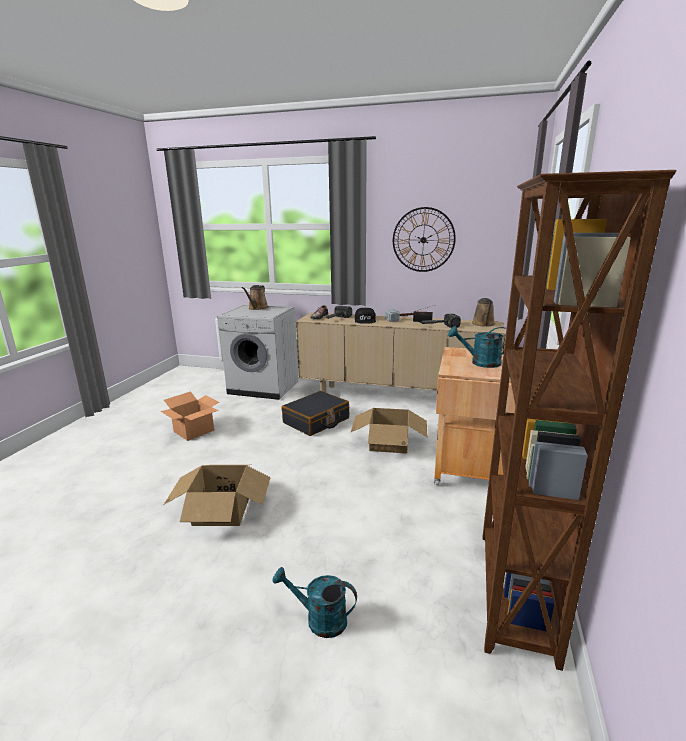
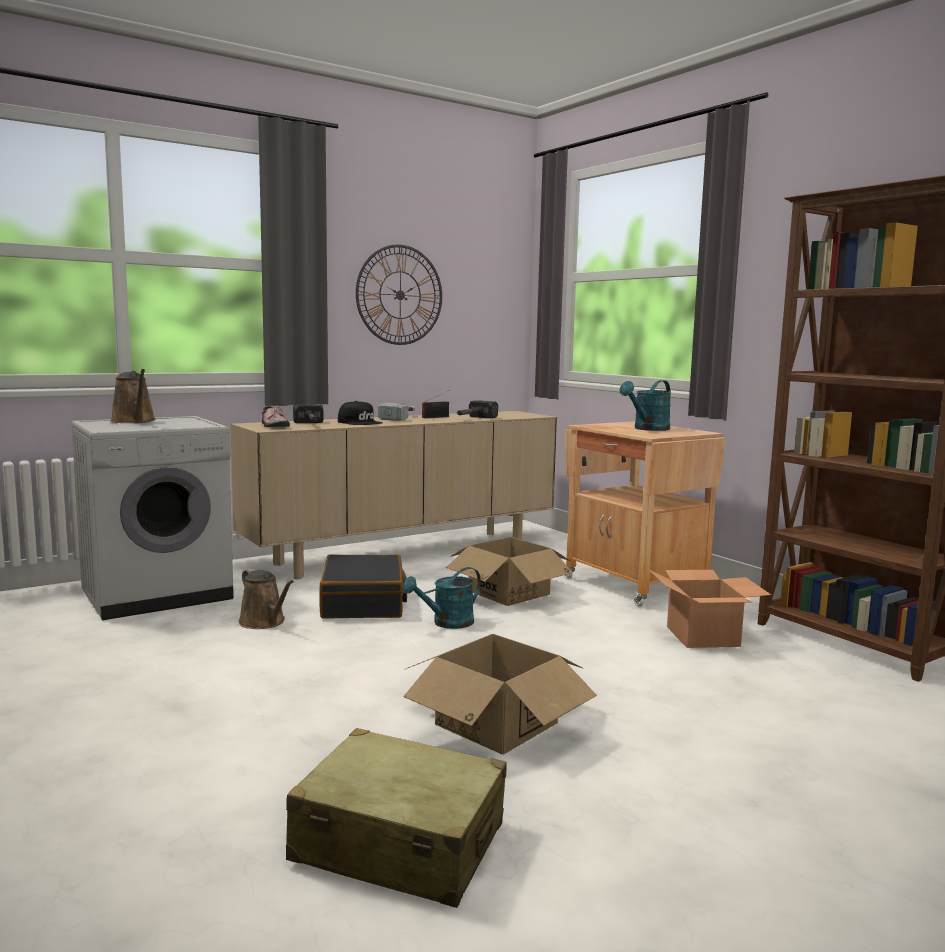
camera: 50 degrees left, 10 degrees down
(96, 536) = (399, 843): none -> beige suitcase
(194, 431) = (182, 678): cardboard box -> cardboard box (701, 636)
(319, 619) = (809, 732): turquoise watering can -> turquoise watering can (446, 623)
(483, 324) = (509, 413): brown watering can -> brown watering can (264, 622)

